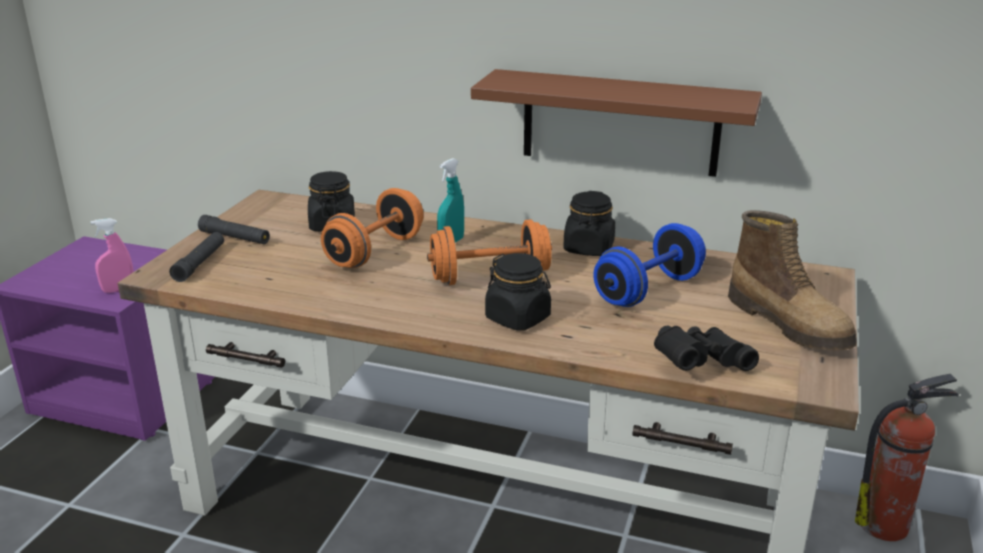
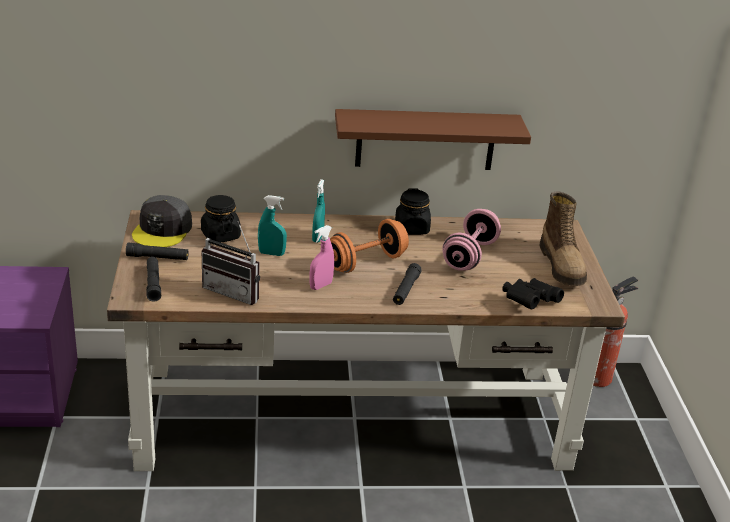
camera: 25 degrees left, 5 degrees up
(118, 290) = (29, 309): pink spray bottle -> pink spray bottle (321, 286)
(271, 212) = (163, 230): none -> grey cap
(287, 285) = (235, 291): none -> radio
(375, 252) = (271, 253): orange dumbbell -> turquoise spray bottle
(518, 318) = (406, 290): black jar -> black flashlight
(648, 290) = (469, 255): blue dumbbell -> pink dumbbell
(789, 324) = (562, 266): boot -> boot turned 45 degrees clockwise

